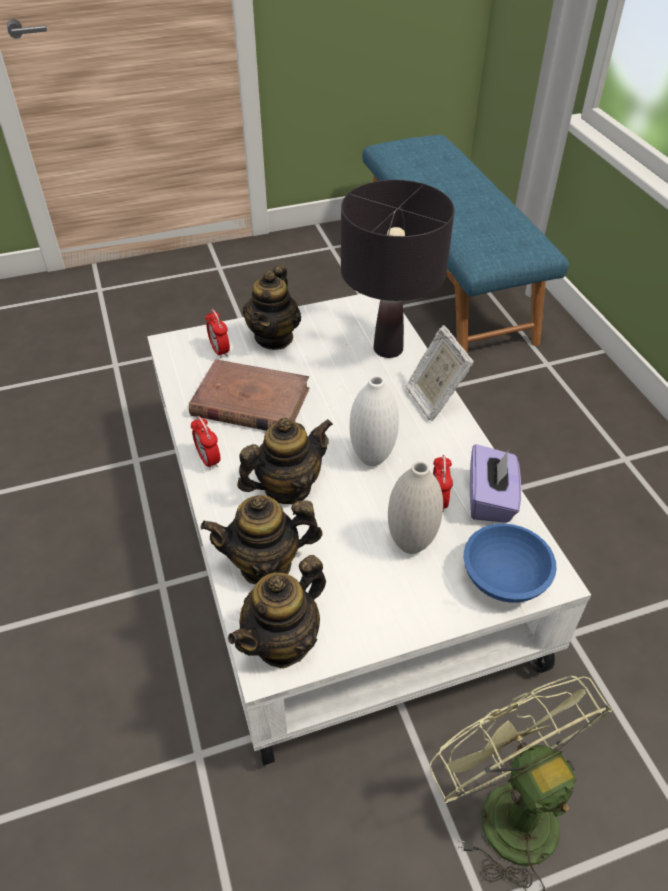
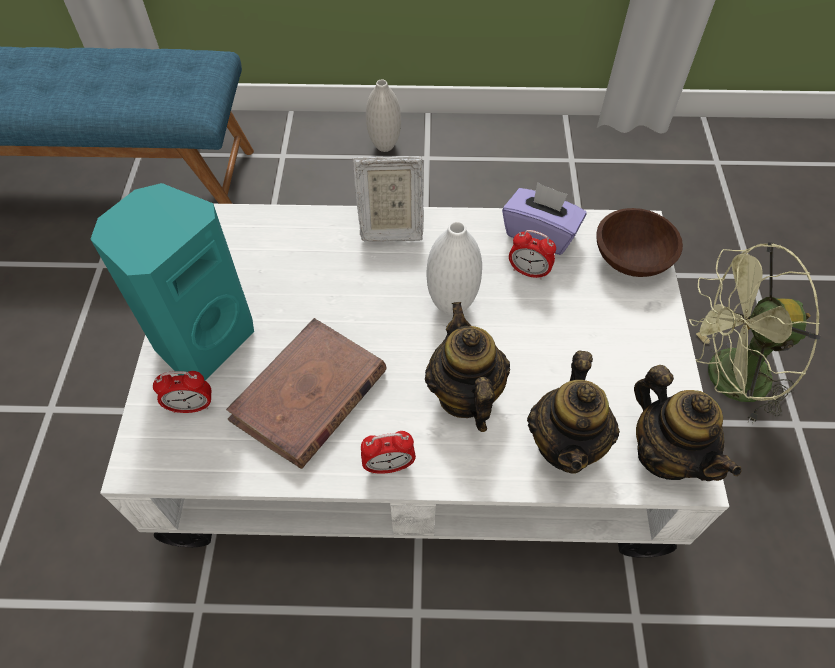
camera: 70 degrees left, 10 degrees up
(274, 337) = (202, 339): teapot -> turquoise speaker
(388, 349) = (290, 237): black table lamp -> none
(411, 544) = (575, 311): white vase -> white vase (384, 146)
(505, 579) = (633, 258): blue bowl -> brown bowl

